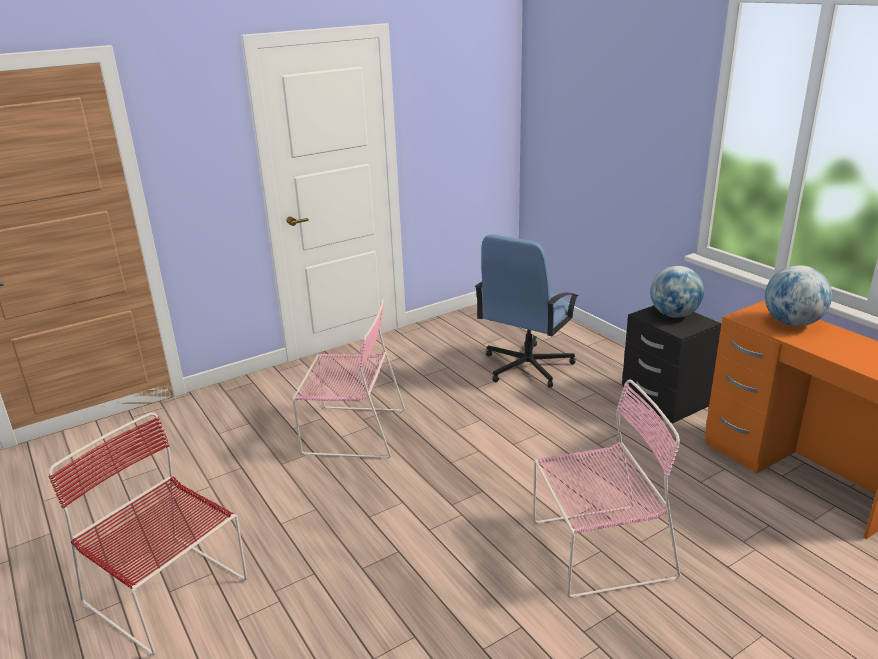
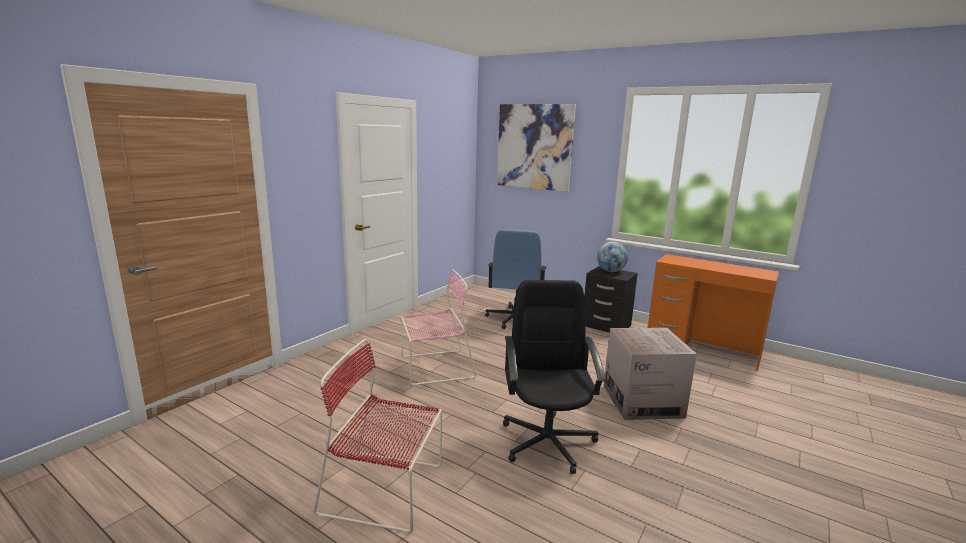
camera: 25 degrees left, 10 degrees down
(403, 579) = (547, 440): none -> black office chair
(594, 86) = (534, 147): none -> picture
(597, 550) = (642, 401): pink chair -> cardboard box
(792, 323) = (691, 261): globe -> none

